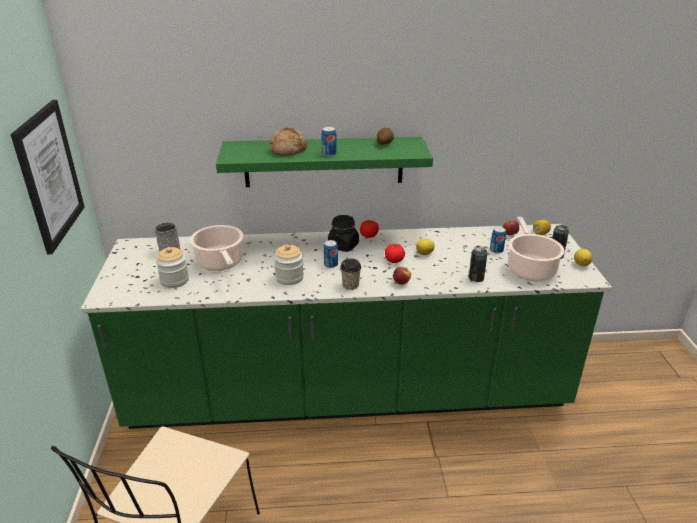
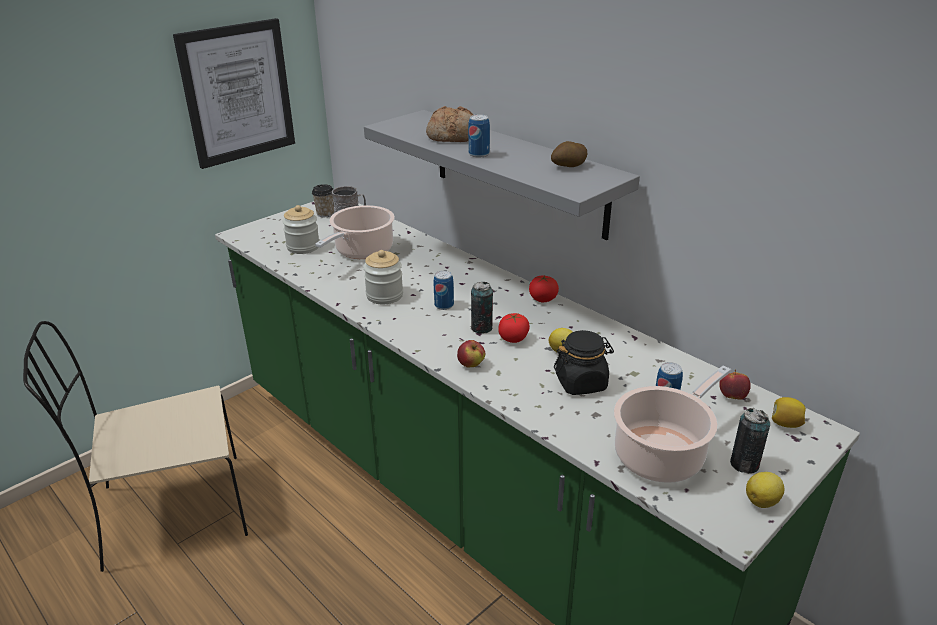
camera: 50 degrees right, 0 degrees up
(323, 162) = (518, 172): green shelf -> grey shelf
(343, 245) = (495, 294): black jar -> black jar (581, 383)
(350, 285) = (418, 335): cup -> cup (325, 214)
(476, 278) = (563, 415): can -> can (481, 328)

